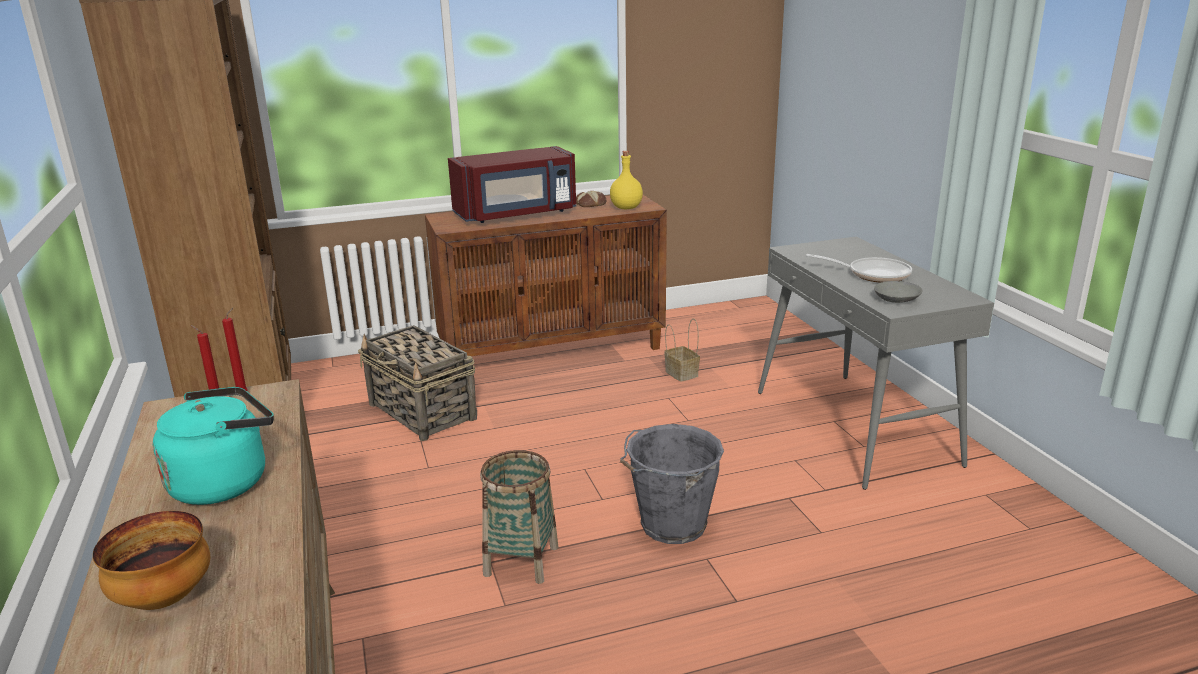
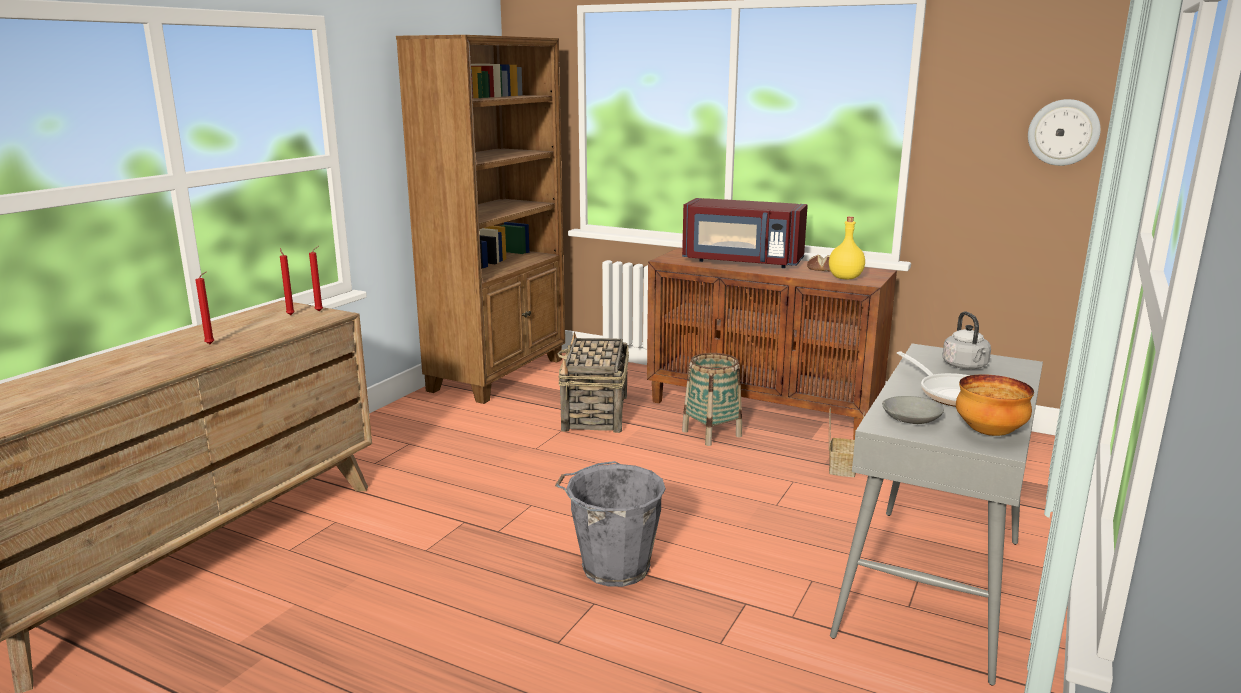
camera: 45 degrees right, 5 degrees down
(163, 599) = (79, 376): bowl -> bowl (988, 433)
(225, 482) = (211, 344): turquoise kettle -> red candle
(521, 560) = (481, 531): basket -> basket (711, 433)
(737, 55) = (1063, 132): none -> wall clock
(834, 253) = (966, 366): none -> grey kettle

